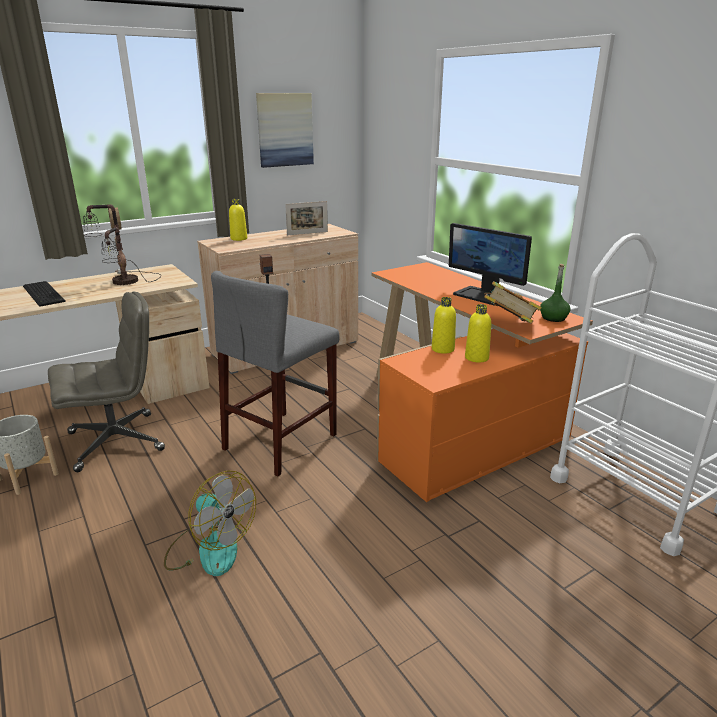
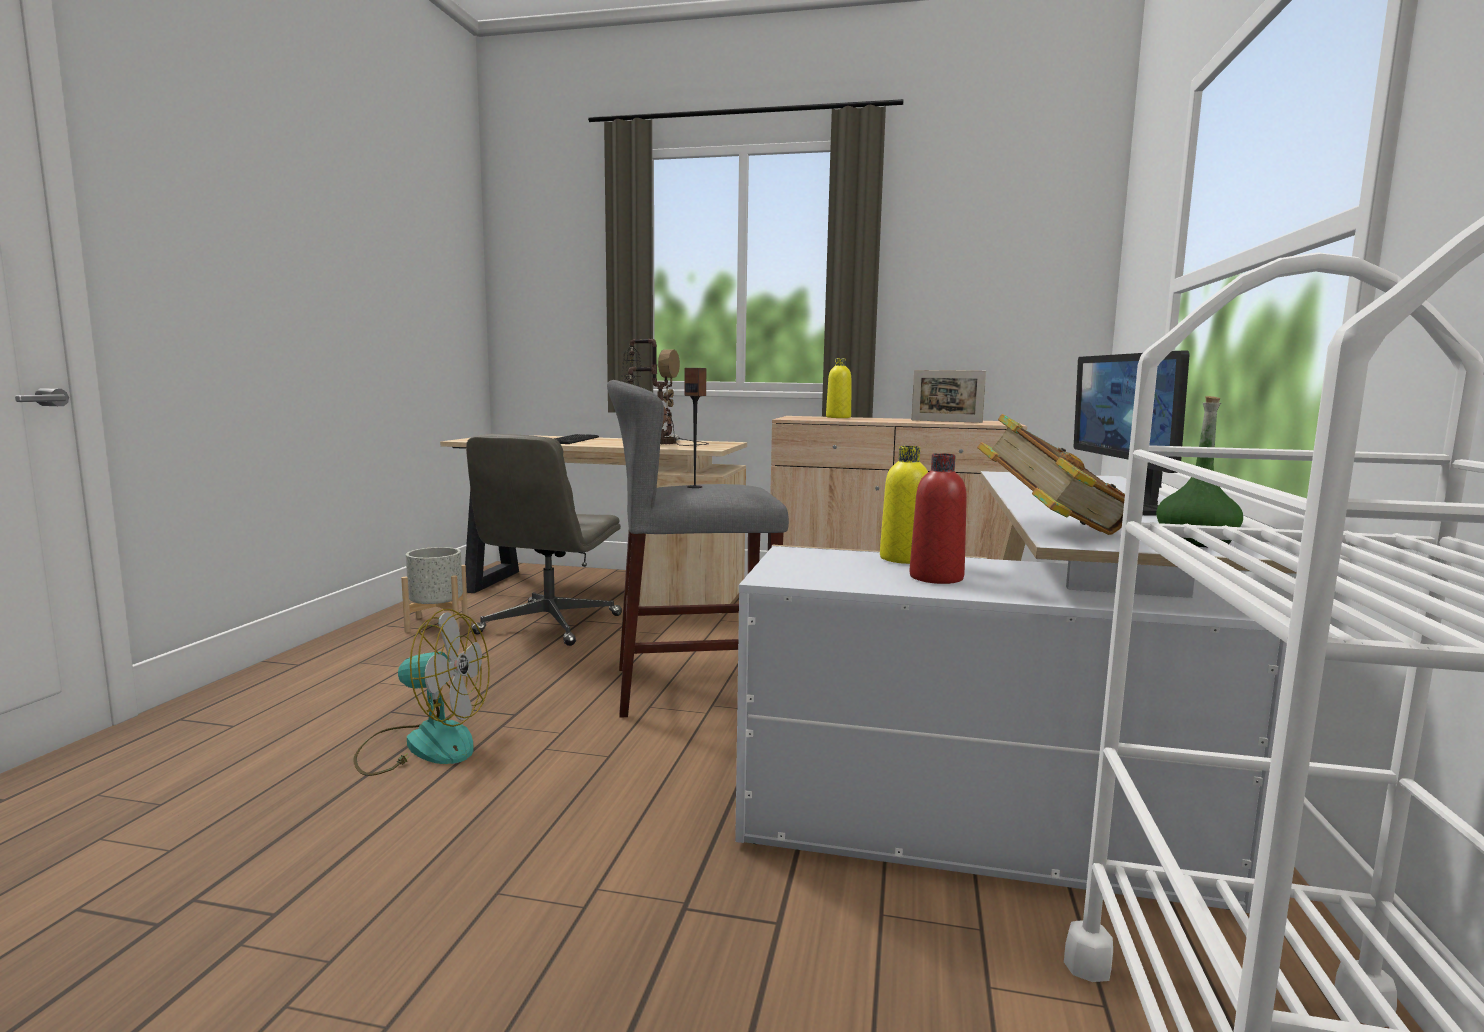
camera: 45 degrees right, 15 degrees down
(117, 441) = (549, 625): grey office chair -> grey office chair turned 90 degrees clockwise
(210, 548) = (423, 744): fan -> fan turned 75 degrees counterclockwise
(285, 130) = (962, 272): picture -> none
(456, 418) = (1018, 770): orange desk -> white desk
(476, 358) = (936, 578): yellow bottle -> red bottle

